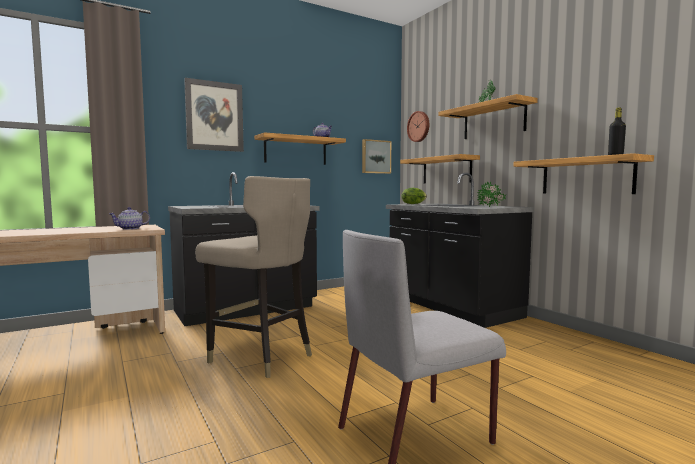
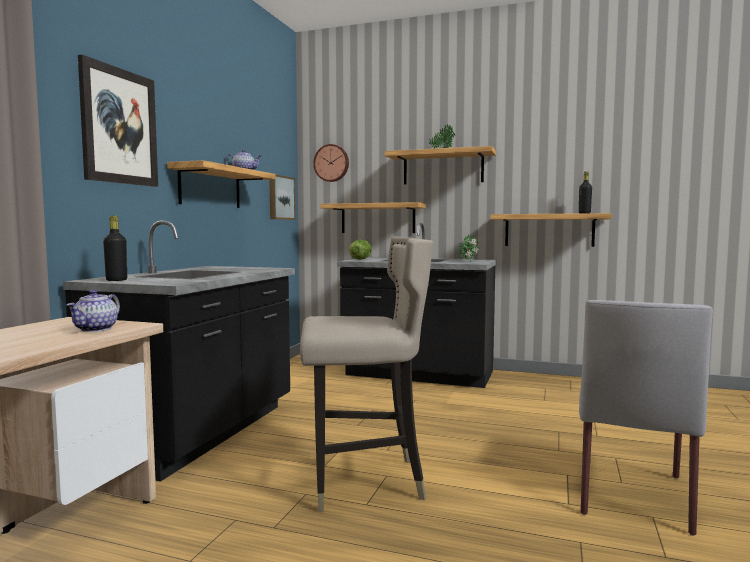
camera: 40 degrees left, 0 degrees up
(186, 206) = (116, 280): none -> black bottle

